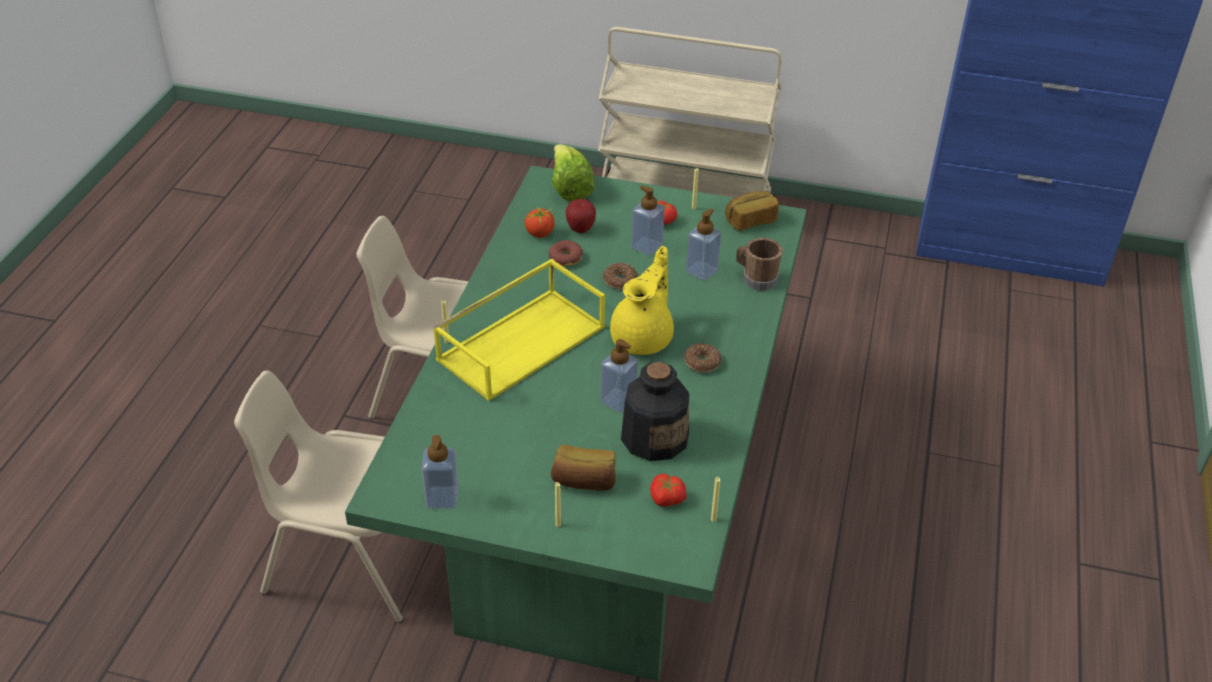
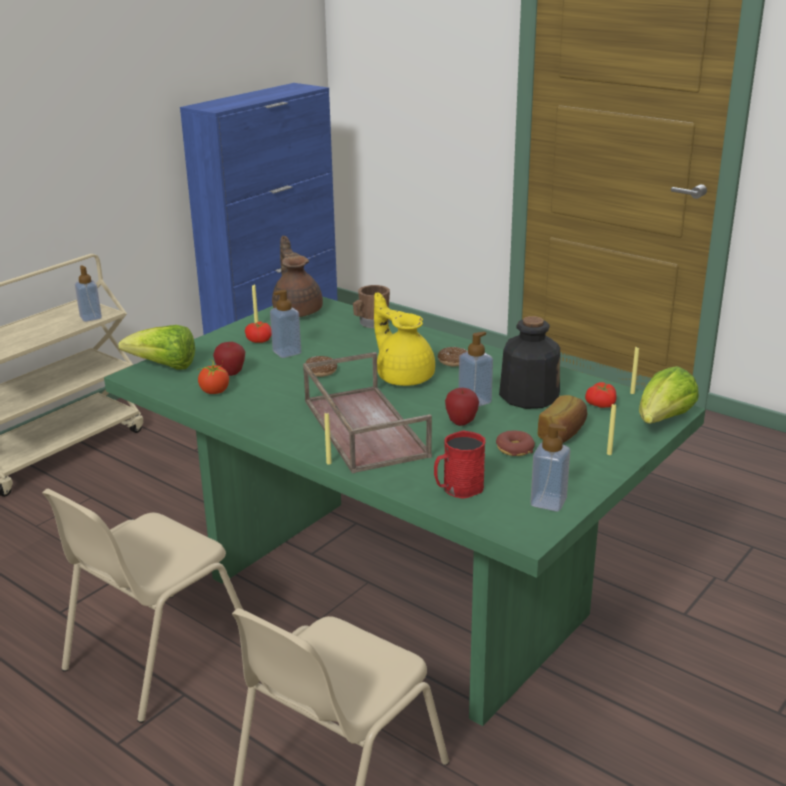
camera: 65 degrees left, 15 degrees down
(439, 433) = (458, 489): none -> red mug
(521, 342) = (362, 427): yellow tray -> brown tray
(566, 258) = (264, 387): donut -> donut (514, 449)
(567, 403) = (461, 422): none -> apple
(656, 556) = (663, 421): none -> lettuce
(701, 271) = (341, 339): soap dispenser -> soap dispenser (91, 317)
(750, 220) = (297, 310): bread -> brown teapot

